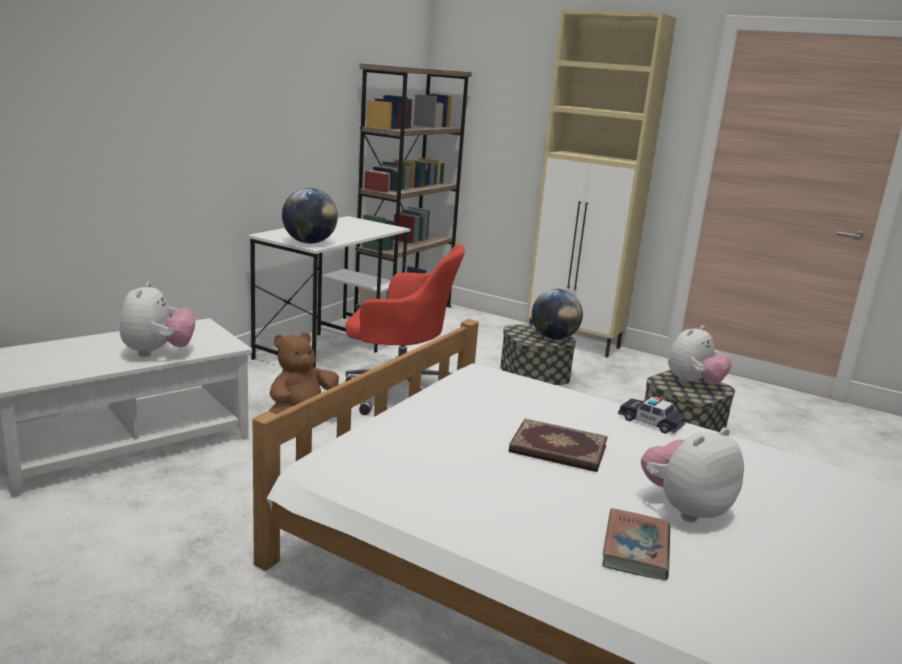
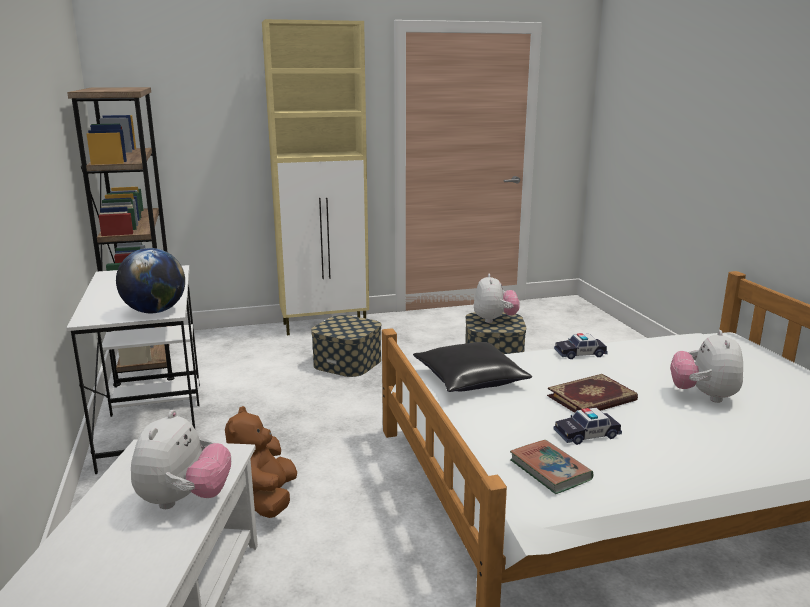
camera: 45 degrees left, 0 degrees up
(157, 352) = (184, 500): plush toy -> plush toy turned 60 degrees clockwise
(398, 392) = (290, 430): red office chair -> none
(477, 463) = (587, 434): none -> toy car
(494, 390) = (470, 379): none -> black pillow
(554, 338) = (361, 325): globe -> none
(636, 549) = (743, 432): book -> book (550, 470)

